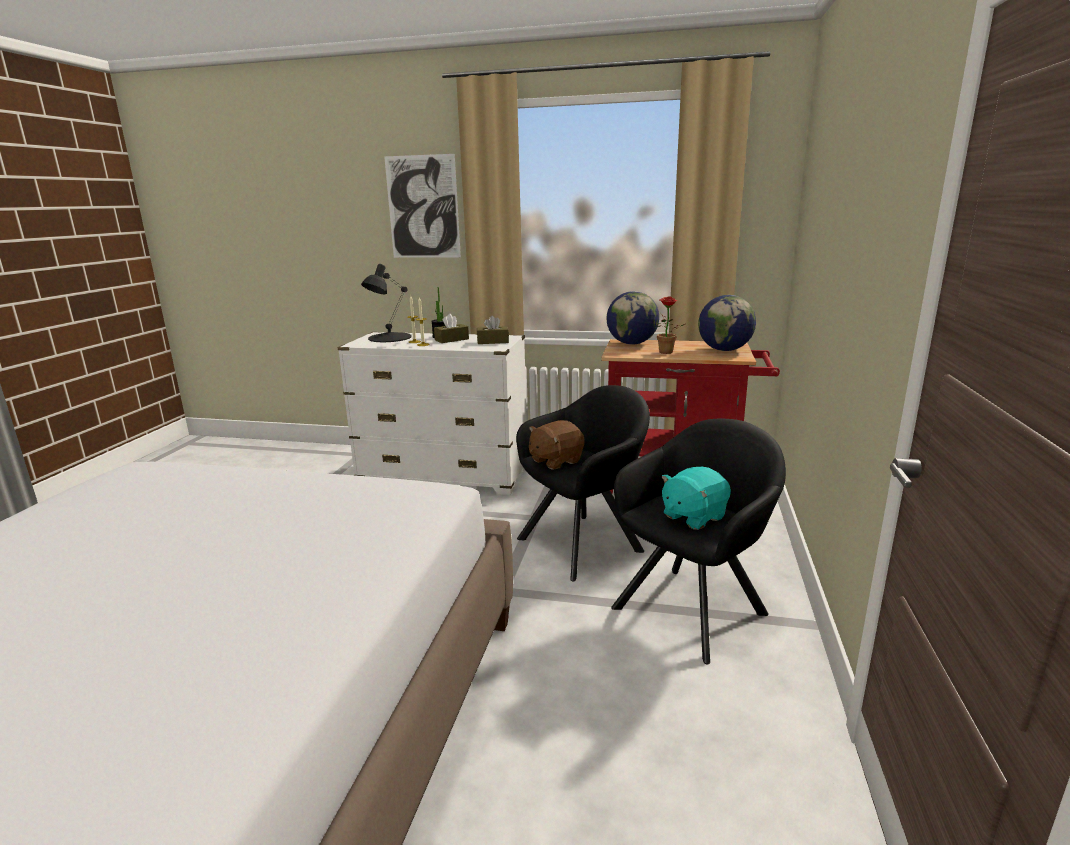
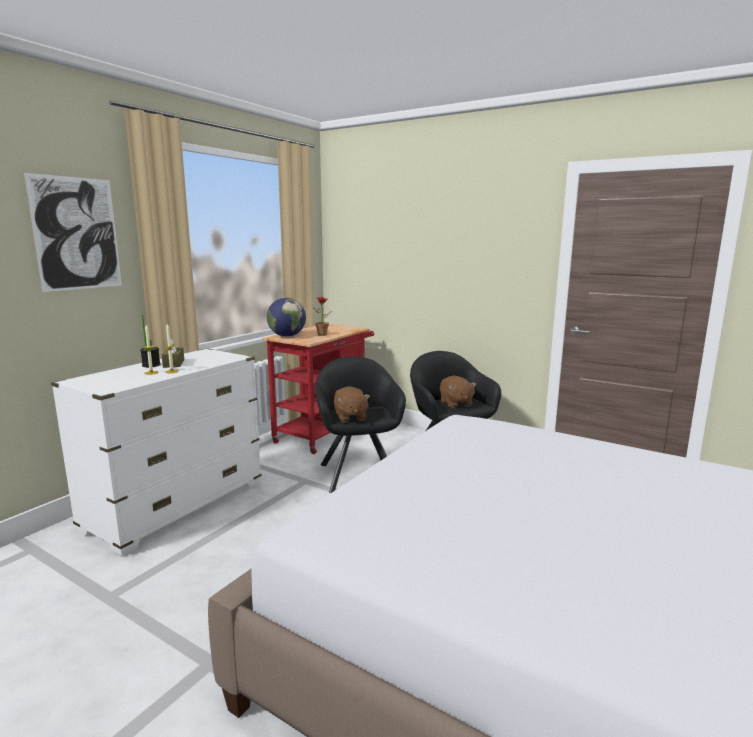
camera: 70 degrees left, 5 degrees down
(389, 337) = (106, 378): black table lamp -> none
(493, 342) = (211, 356): brown tissue box -> none
(693, 516) = (456, 404): turquoise plush toy -> brown plush toy
(724, 350) = (337, 328): globe -> none

